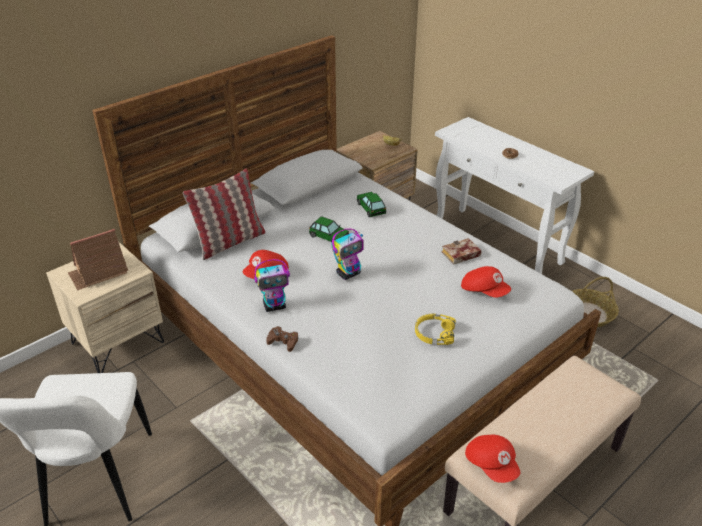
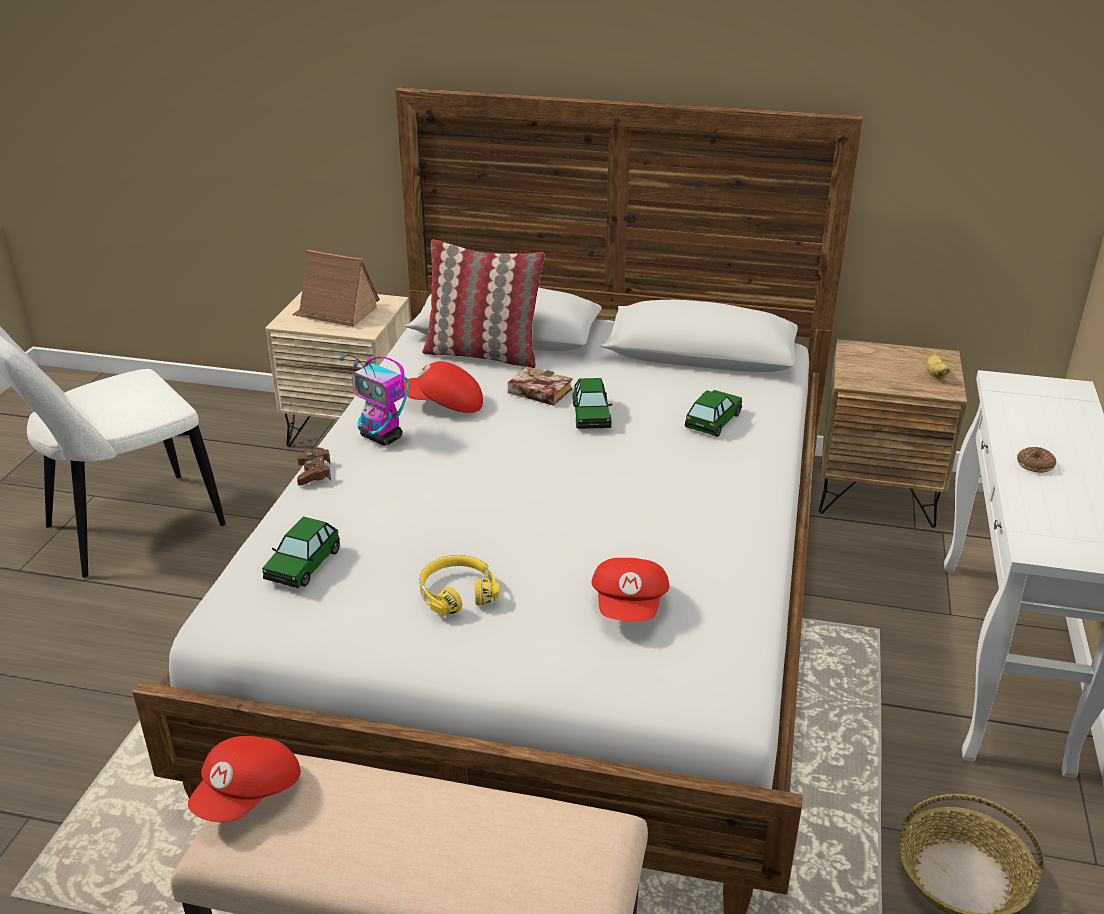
camera: 55 degrees right, 5 degrees down
(348, 273) = (519, 463): toy robot -> none
(370, 373) = (303, 564): none -> toy car
(460, 255) = (700, 546): book -> book (537, 392)

